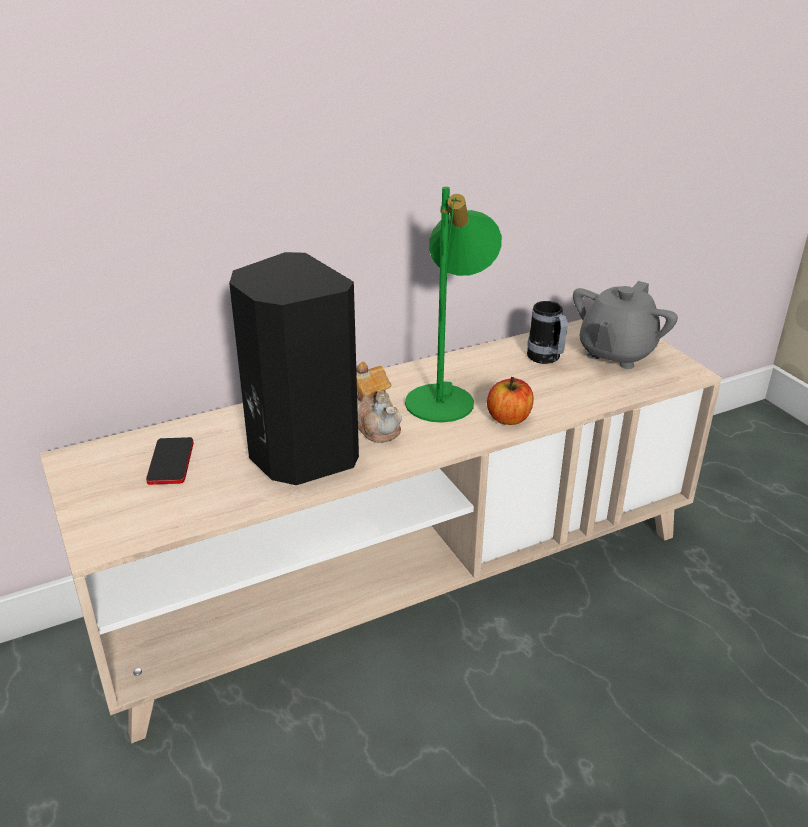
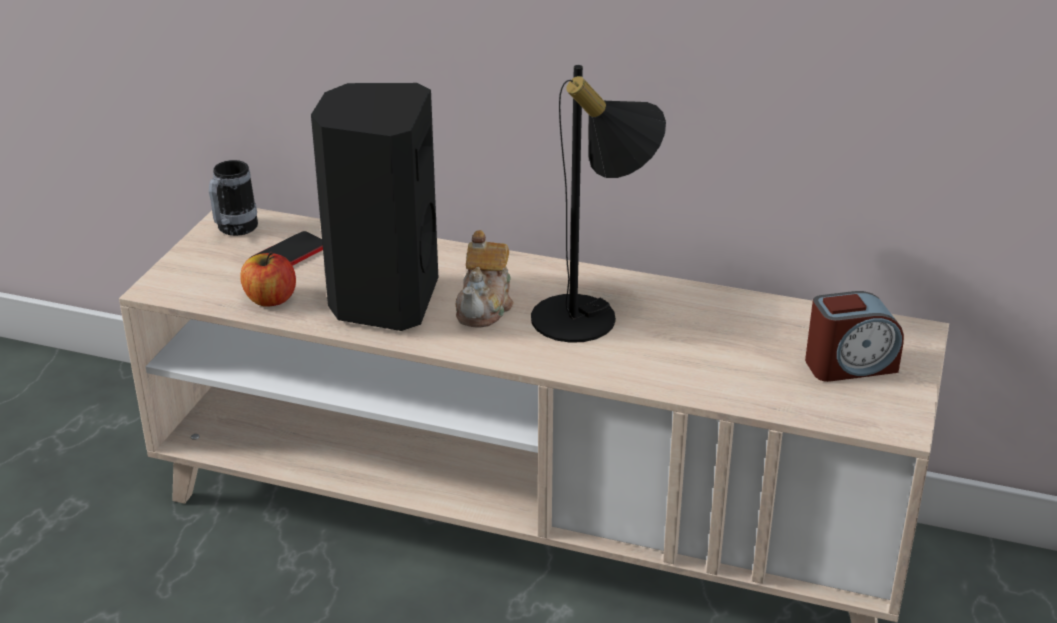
camera: 45 degrees right, 0 degrees up
(447, 397) = (590, 317): green table lamp -> black table lamp
(509, 418) = (611, 366): apple -> apple (270, 299)
(546, 359) = (757, 333): mug -> mug (233, 230)
(616, 353) = (850, 365): grey teapot -> alarm clock

